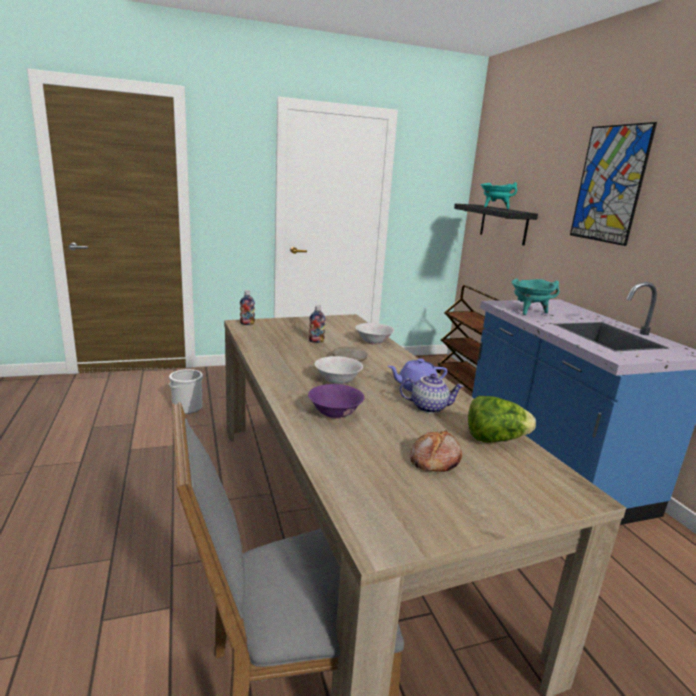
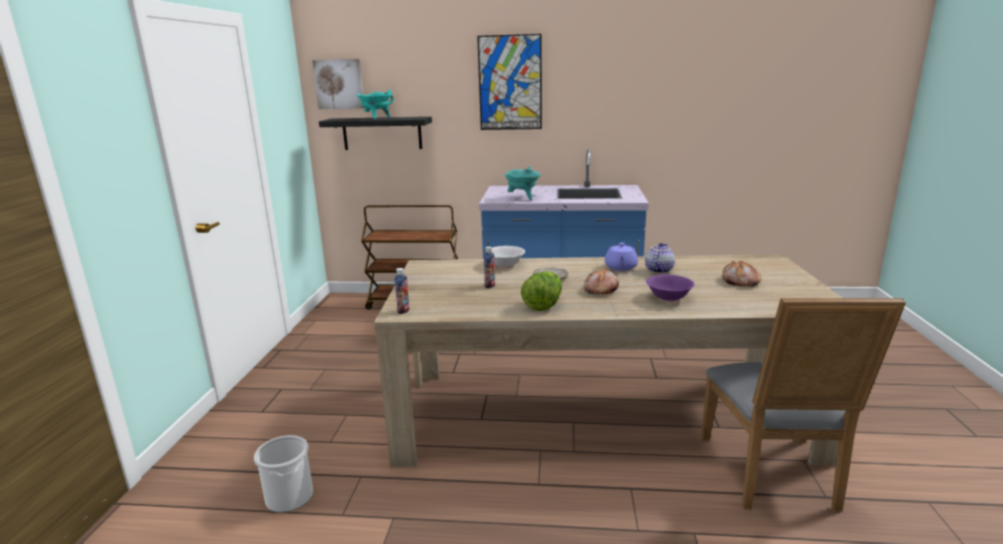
camera: 65 degrees left, 0 degrees up
(337, 381) = (600, 289): white bowl -> bread
(490, 174) = (339, 84): none -> picture
(495, 439) = (708, 262): lettuce -> lettuce (543, 305)

